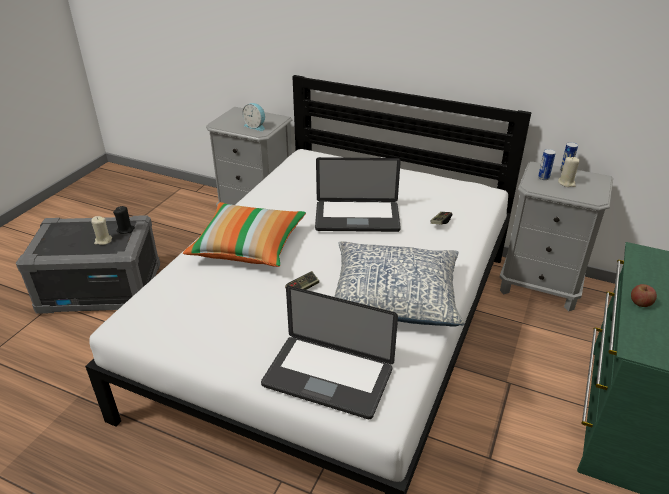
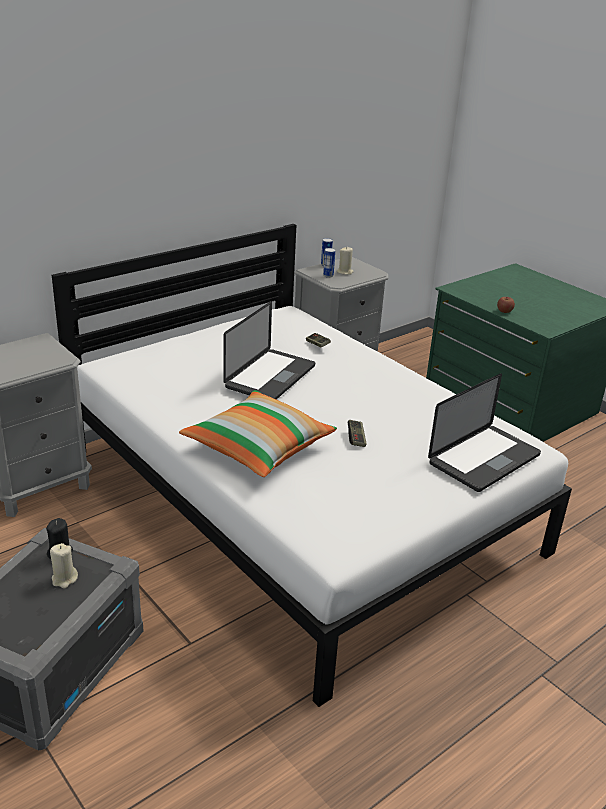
camera: 65 degrees left, 5 degrees down
(256, 126) = (42, 357): alarm clock -> none
(394, 297) = (402, 400): pillow -> none

